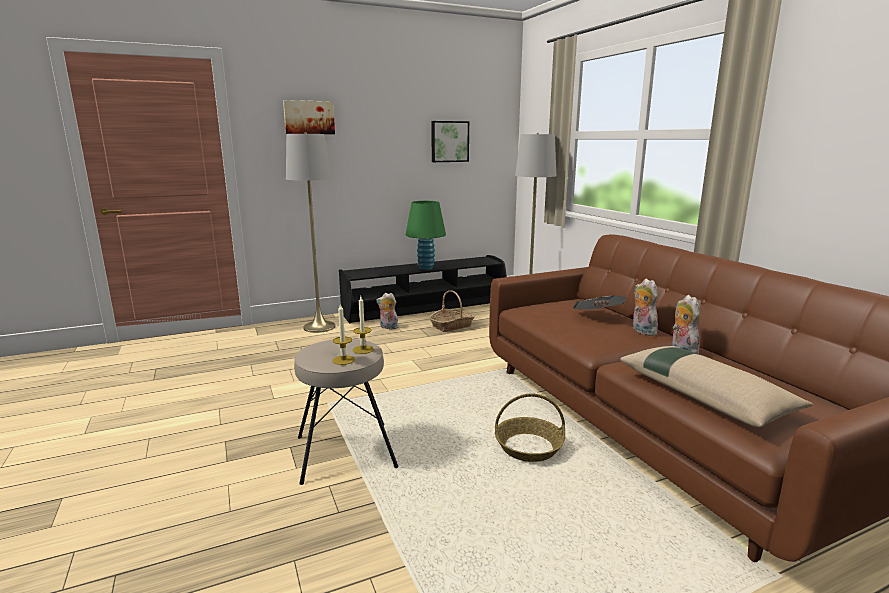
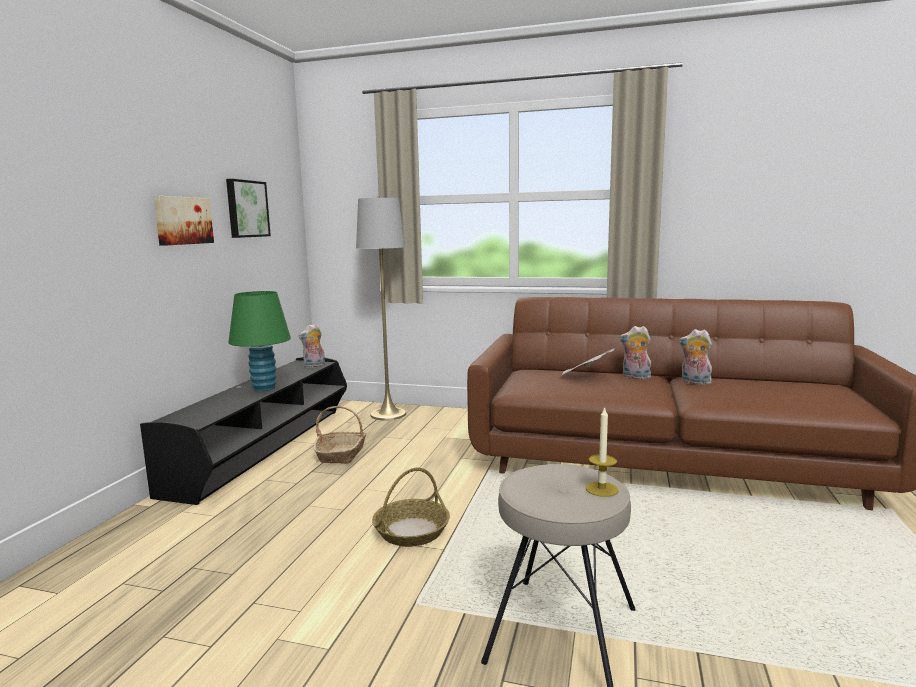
camera: 50 degrees left, 5 degrees down
(309, 117) = (68, 160): picture -> picture (182, 220)
(319, 327) = (157, 529): grey floor lamp -> none
(363, 349) = (577, 471): candle -> none
(388, 327) = (268, 486): plush toy -> plush toy (314, 366)
(528, 447) = (656, 521): basket -> basket (411, 531)
(705, 395) = (784, 401): beige pillow -> none

